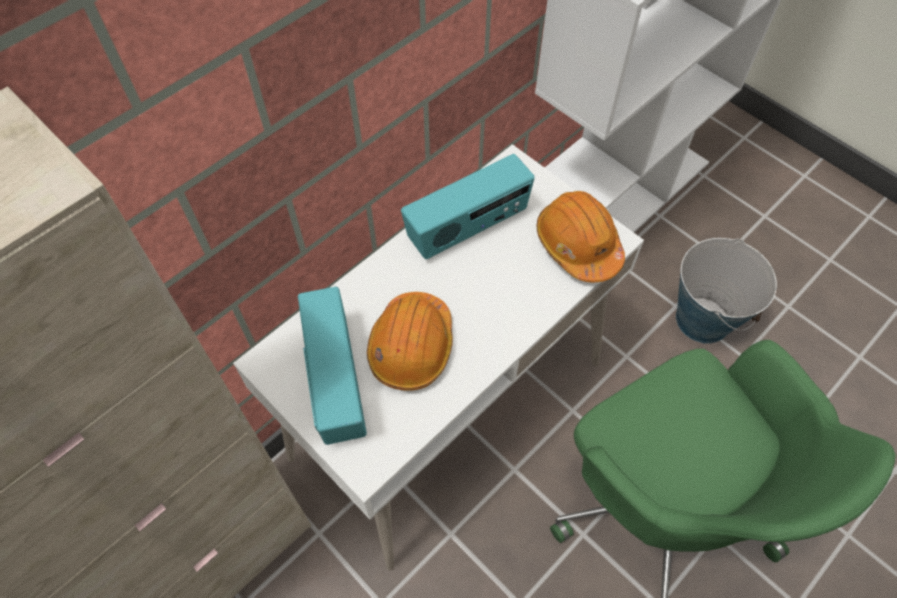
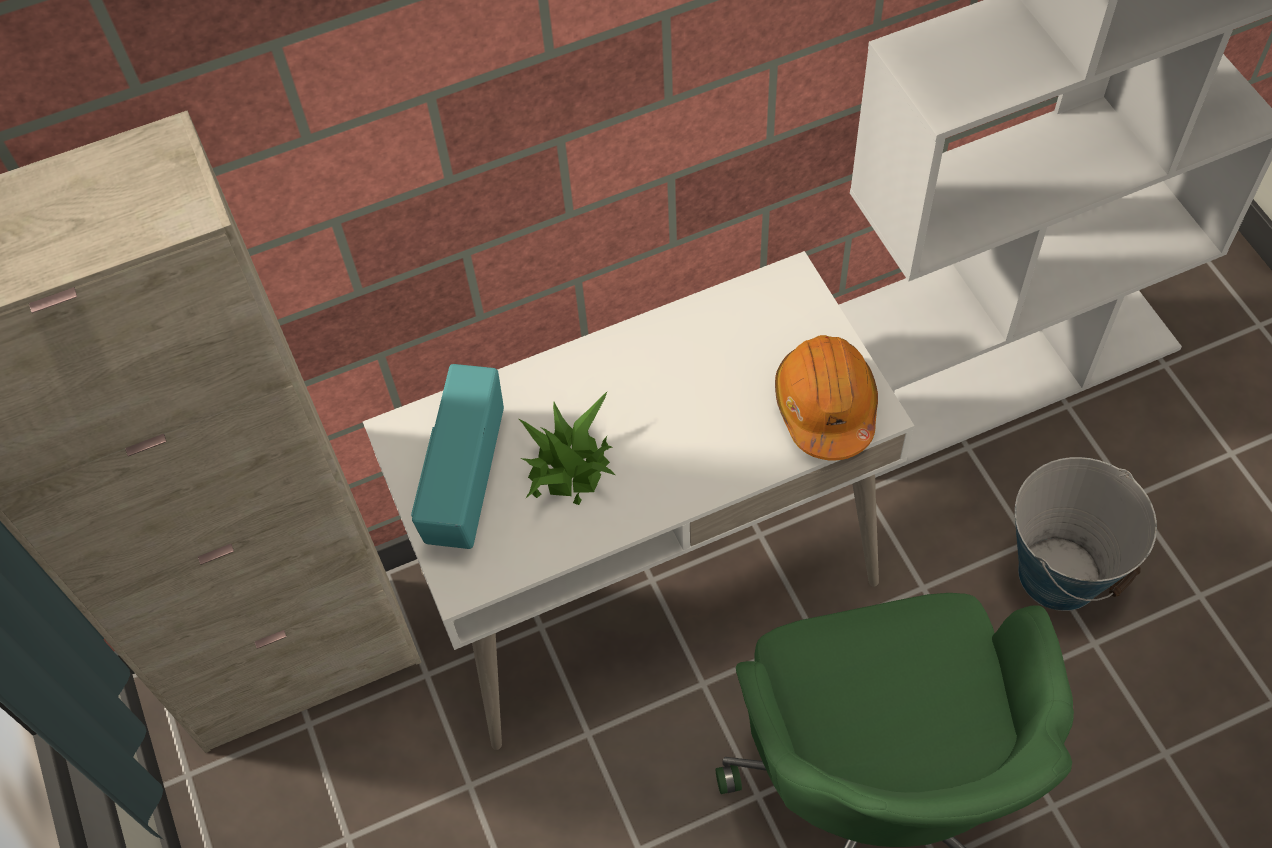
camera: 25 degrees right, 0 degrees up
(411, 346) = (568, 466): orange hard hat -> potted plant
(468, 228) = (698, 344): radio -> none

